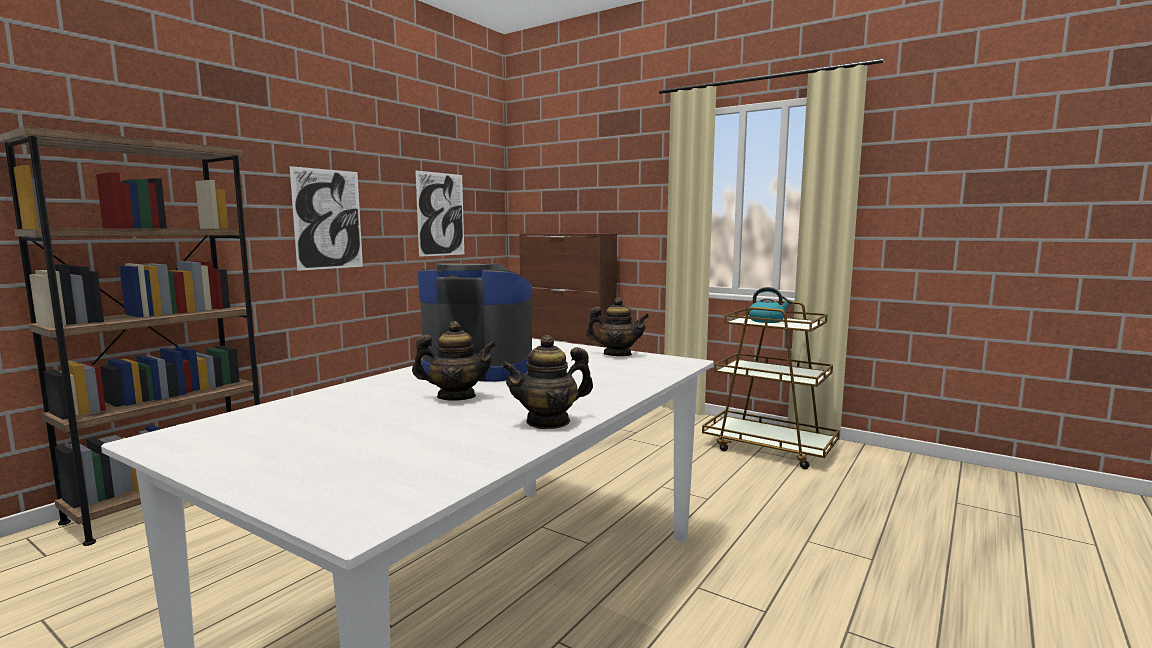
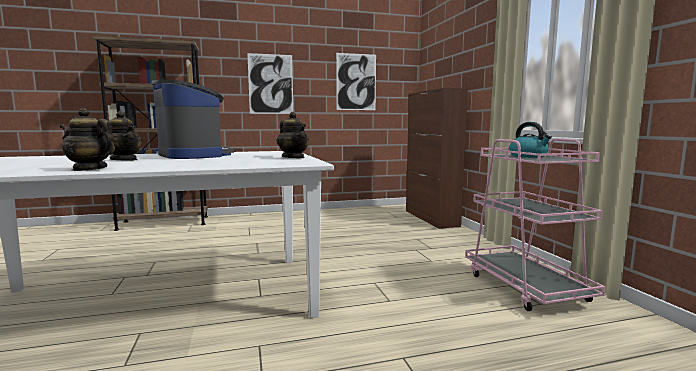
camera: 40 degrees right, 0 degrees up
(769, 448) = (525, 287): brown cart -> pink cart

